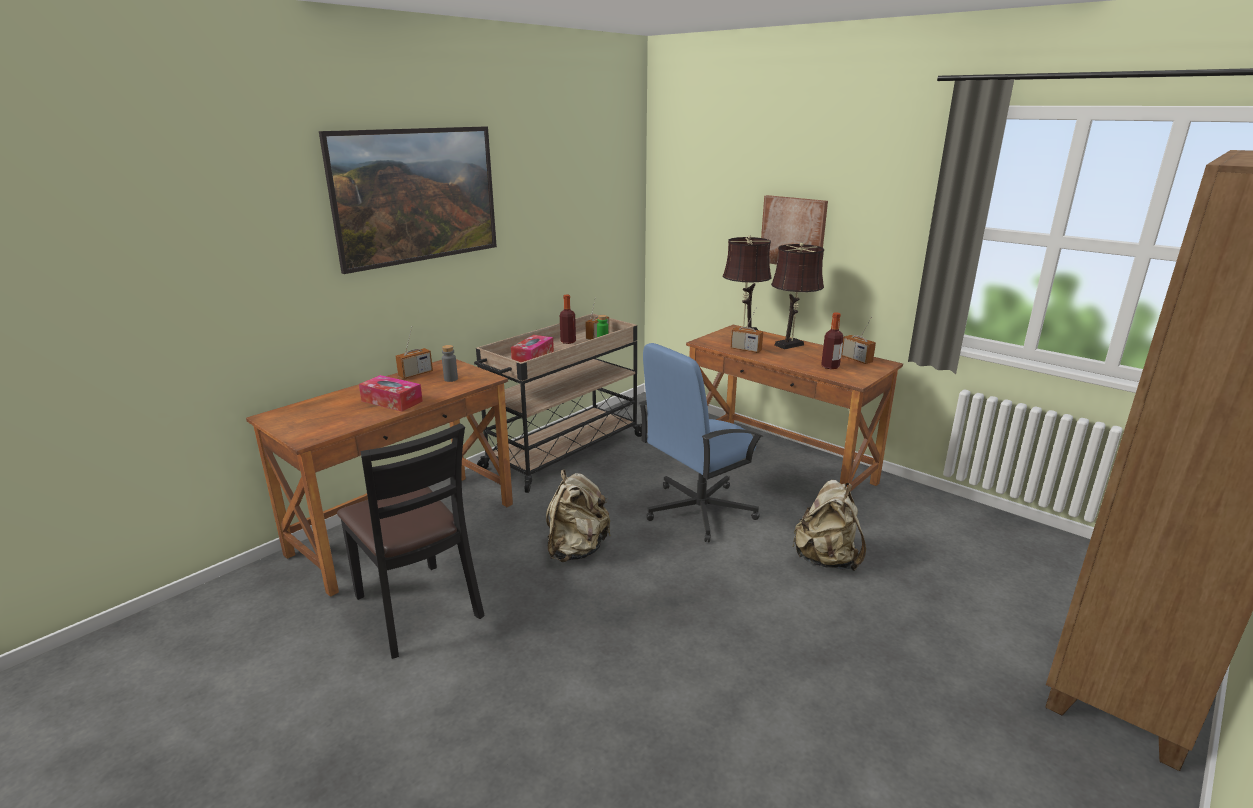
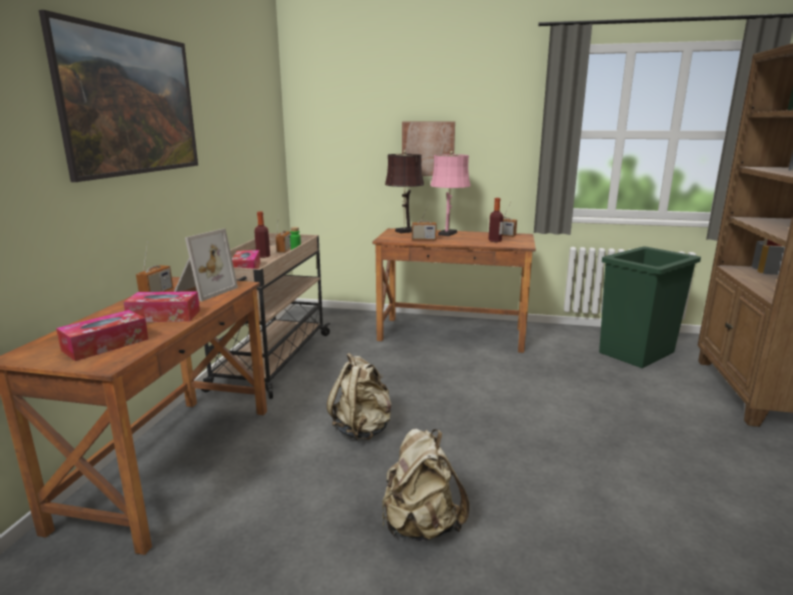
camera: 30 degrees left, 5 degrees down
(324, 420) = (105, 345): none -> tissue box
(417, 608) = (261, 528): black chair -> none
(451, 379) = (203, 291): grey bottle -> picture frame
(698, 510) = (426, 374): blue office chair -> none
(791, 344) = (448, 233): brown table lamp -> pink table lamp
(826, 559) = (544, 381): beige backpack -> beige backpack (421, 526)
(1008, 560) = (637, 352): none -> green trash can

